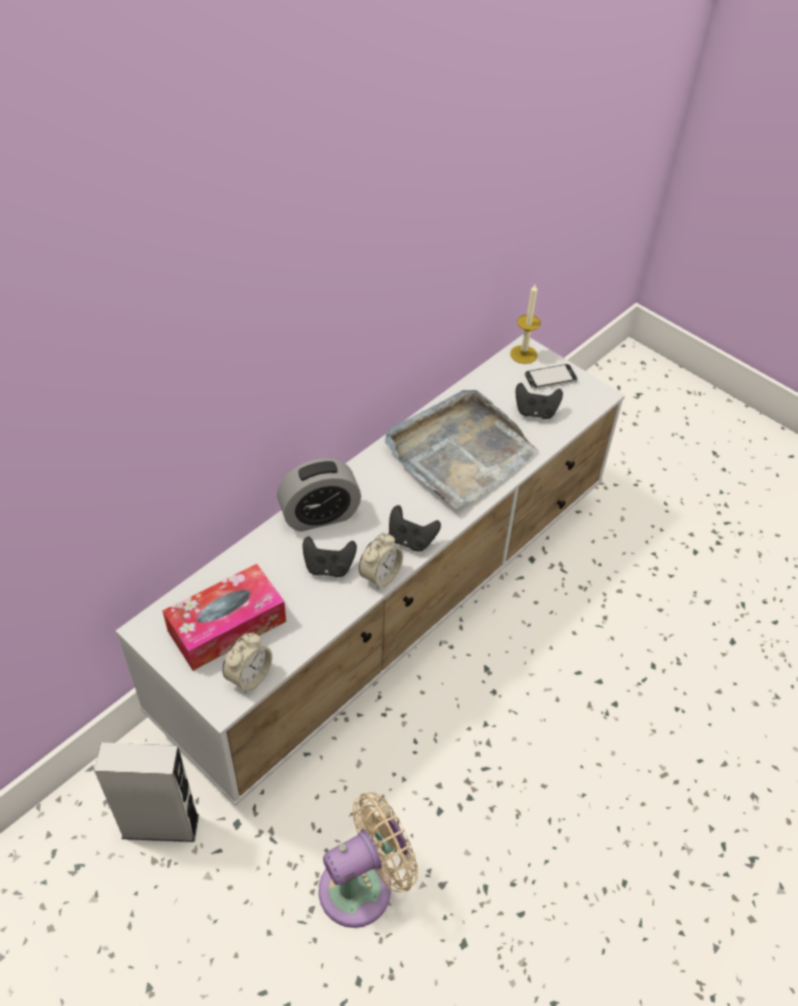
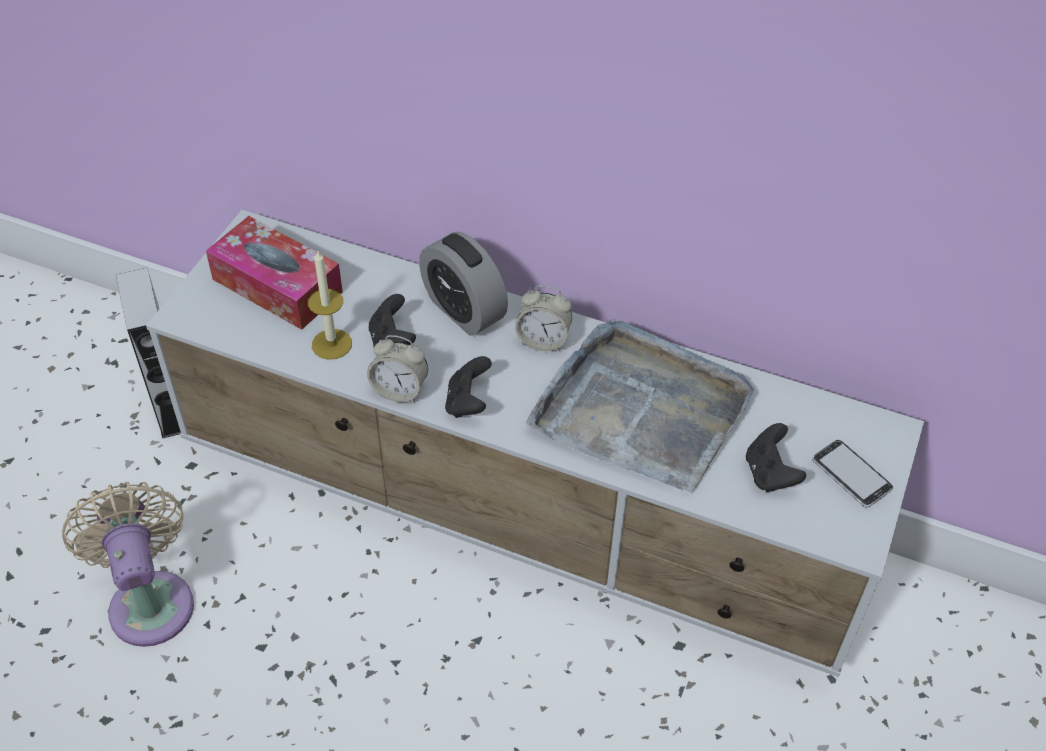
camera: 70 degrees right, 0 degrees up
(249, 676) = (219, 324): alarm clock -> alarm clock (543, 340)
(363, 886) = (150, 600): beige fan -> beige fan turned 150 degrees counterclockwise
(523, 354) = (878, 431): candle -> candle (331, 344)

